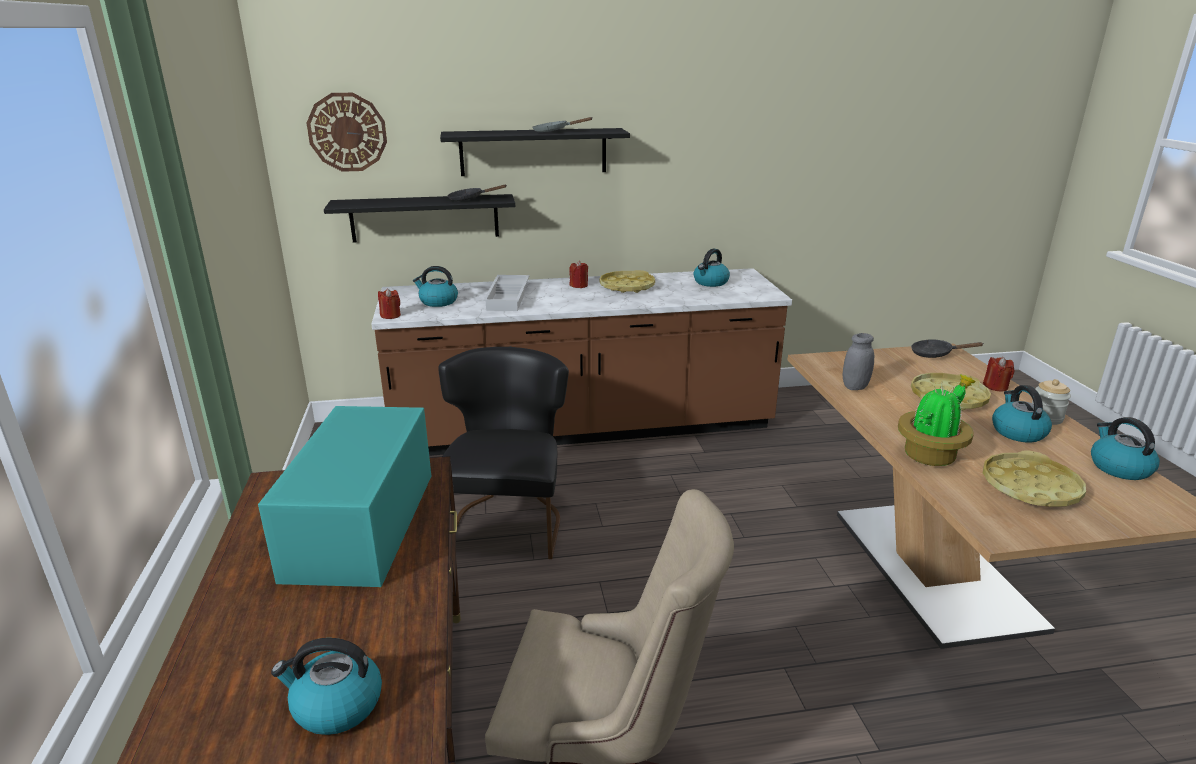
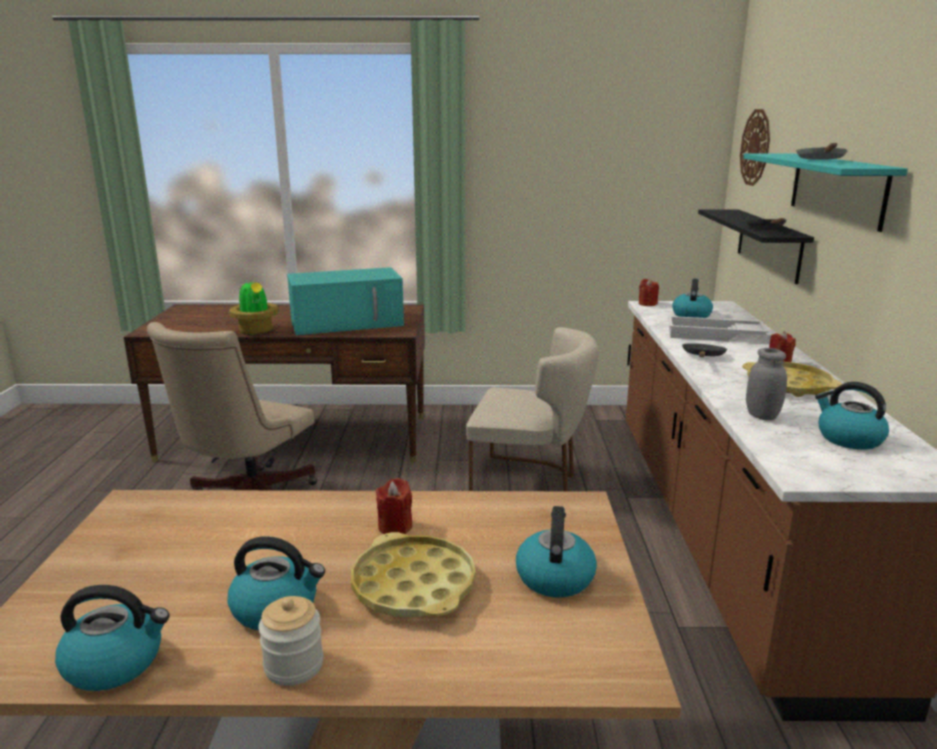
camera: 100 degrees right, 5 degrees down
(336, 706) = (220, 323): kettle -> kettle (554, 577)
(361, 526) = (348, 322): turquoise microwave -> turquoise microwave turned 150 degrees clockwise
(508, 521) = (530, 483): black chair -> beige chair
(533, 152) = (836, 188): black shelf -> turquoise shelf
(855, 387) = (479, 514): grey jar -> grey jar (762, 416)
(931, 455) = (278, 514): potted plant -> potted plant (256, 331)
(935, 354) = (606, 646): black frying pan -> black frying pan (703, 357)
(995, 386) = (434, 662): red candle -> red candle (395, 526)
(1030, 487) = (162, 555): yellow tray -> none

